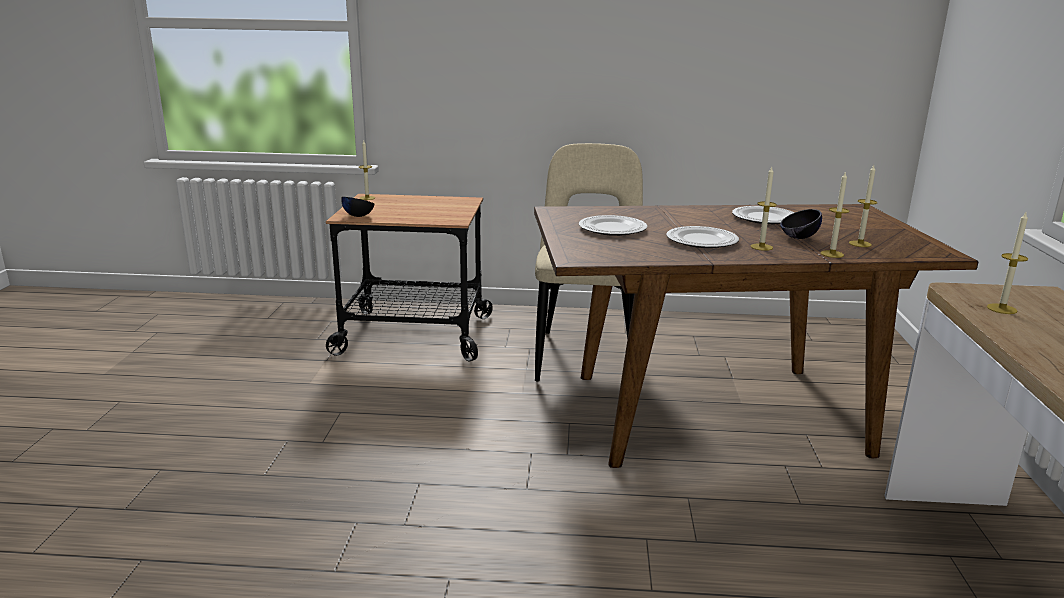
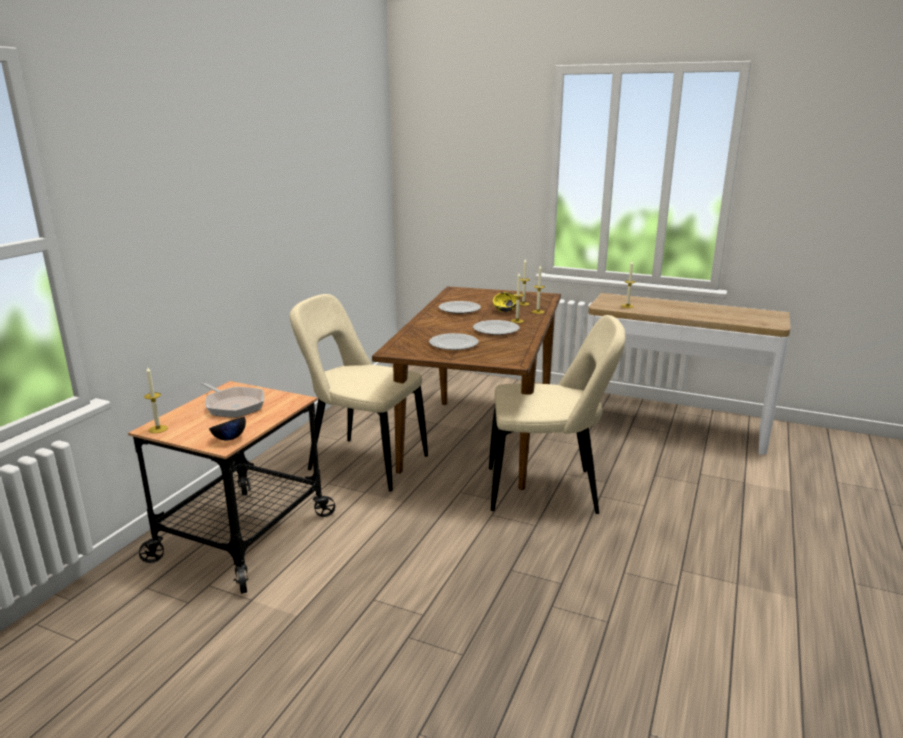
camera: 70 degrees left, 0 degrees up
(427, 206) = (233, 405): none -> frying pan
(623, 487) = (547, 491): none -> beige chair
(798, 238) = (504, 311): black bowl -> yellow bowl

